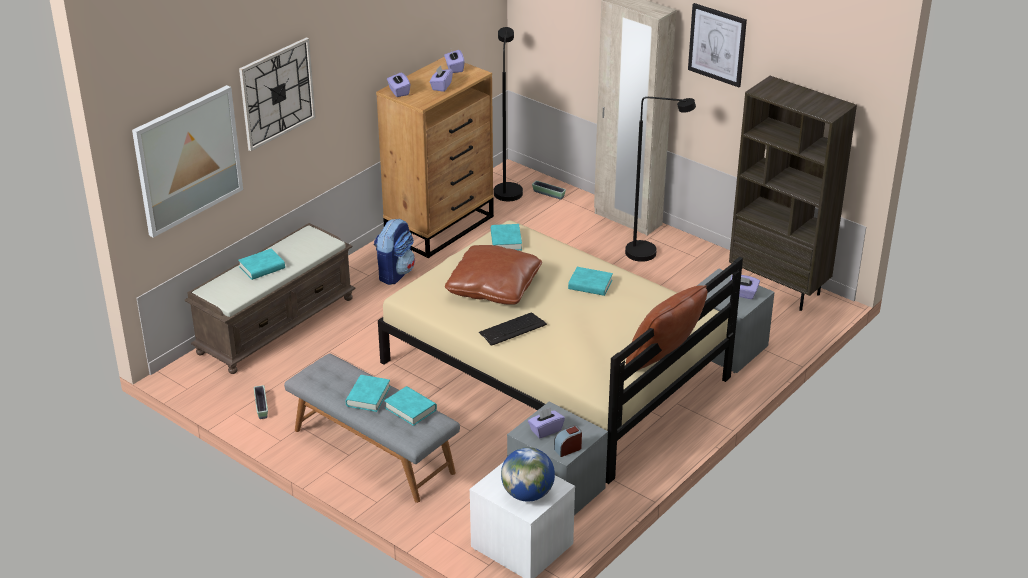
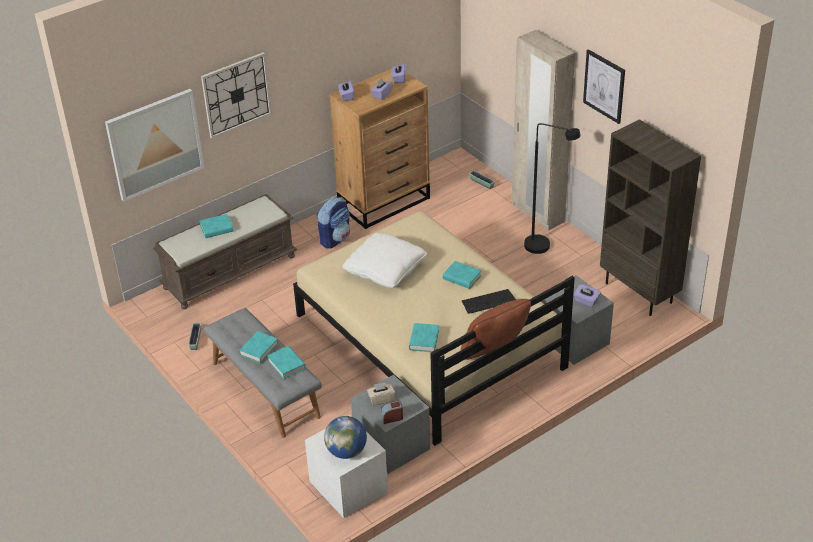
camera: 15 degrees right, 5 degrees up
(493, 288) = (385, 270): brown pillow -> white pillow
(506, 241) = (410, 229): turquoise book -> turquoise book (424, 340)
(507, 189) = (450, 174): black floor lamp -> none
(512, 329) = (385, 309): keyboard -> keyboard (488, 302)
(545, 430) = (381, 399): purple tissue box -> beige tissue box

